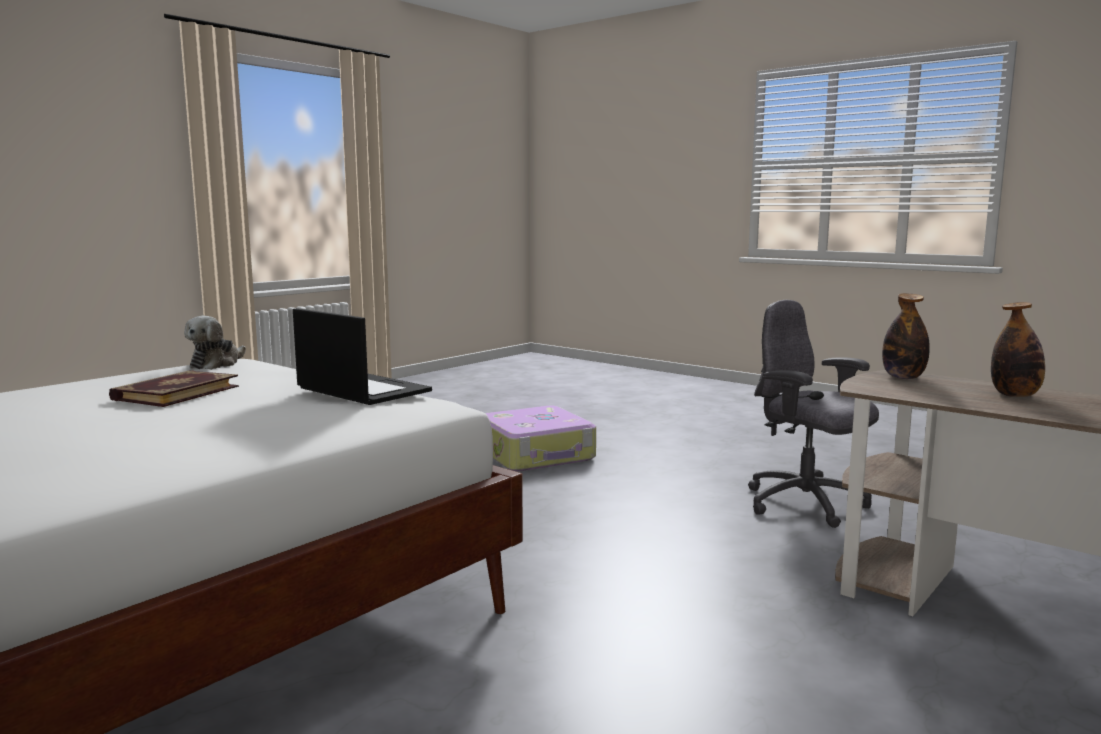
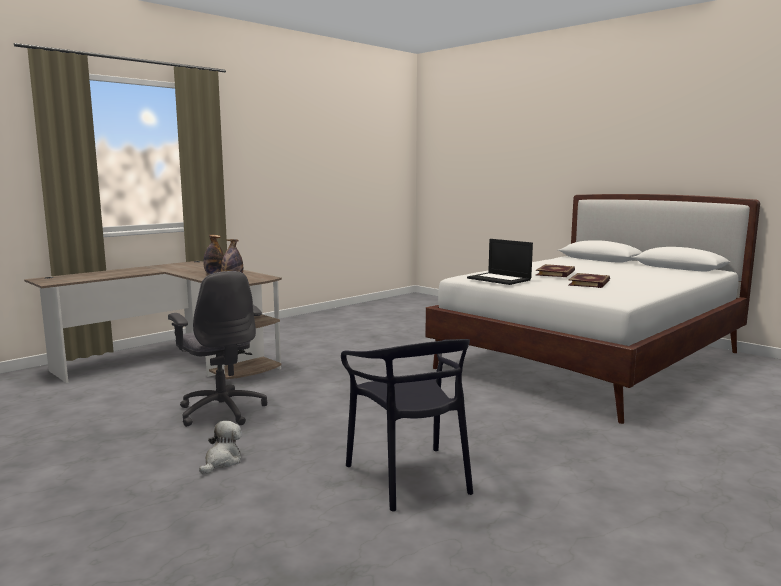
camera: 175 degrees left, 0 degrees up
(183, 414) = (556, 273): none -> book
(216, 364) = (622, 298): plush toy -> plush toy (222, 461)
(536, 454) = (410, 477): suitcase -> black chair

